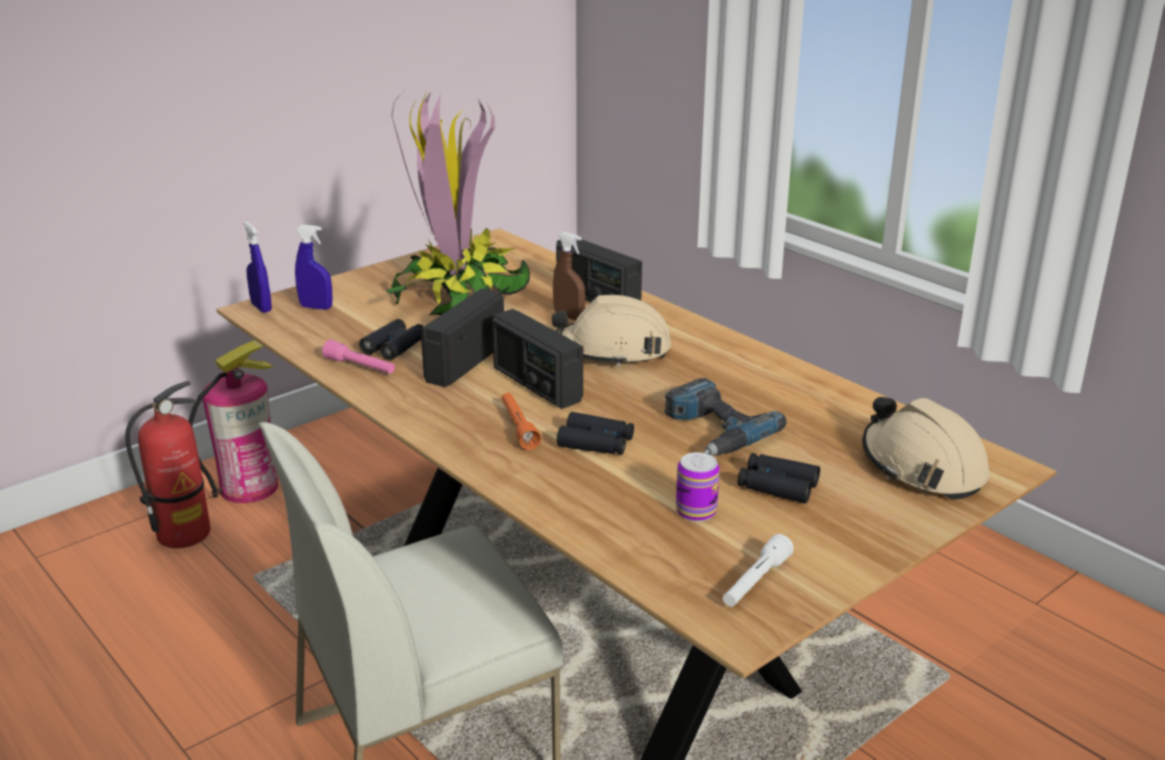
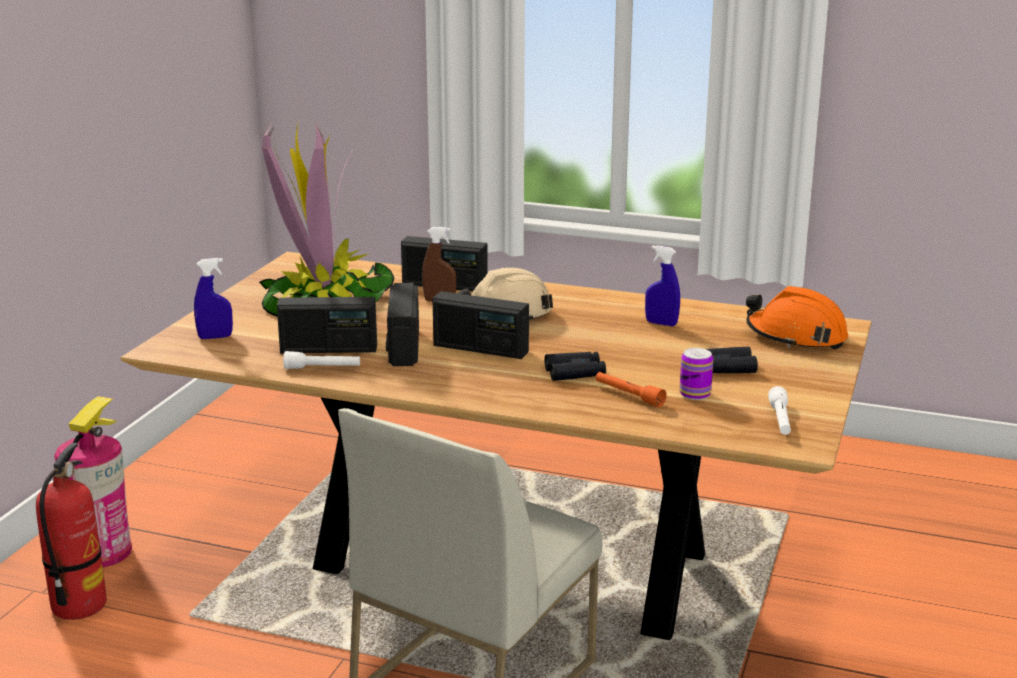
camera: 30 degrees left, 5 degrees down
(261, 307) = (164, 347): blue spray bottle -> blue spray bottle (661, 323)
(360, 367) = (322, 368): pink flashlight -> white flashlight
(394, 346) = (329, 349): black binoculars -> radio
(518, 427) = (506, 377): orange flashlight -> orange flashlight (628, 395)
(713, 430) = (643, 347): power drill -> none
(922, 466) = (796, 336): beige hard hat -> orange hard hat

